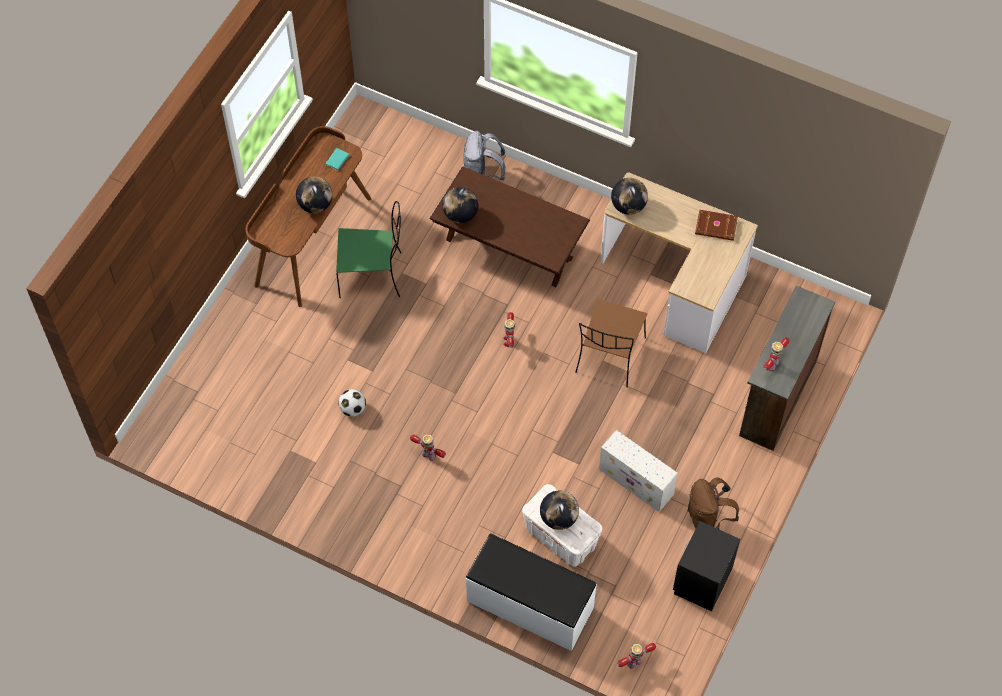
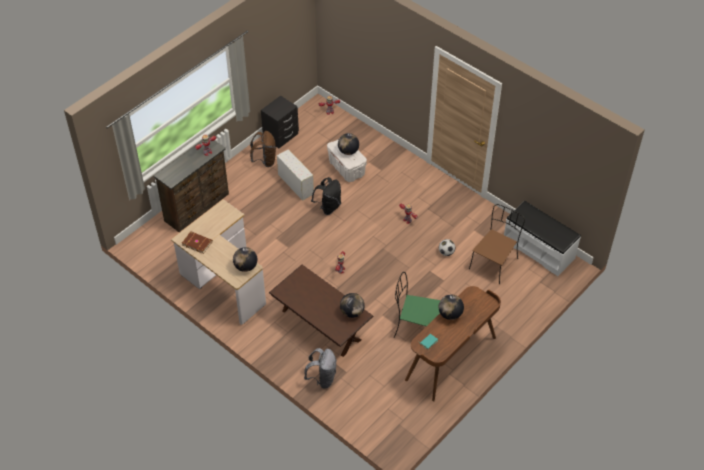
camera: 165 degrees left, 10 degrees down
(529, 605) = (373, 143): white bench -> white bench (539, 249)
(566, 449) = (328, 207): none -> black backpack
(609, 356) = (283, 248): brown chair -> brown chair (494, 263)

